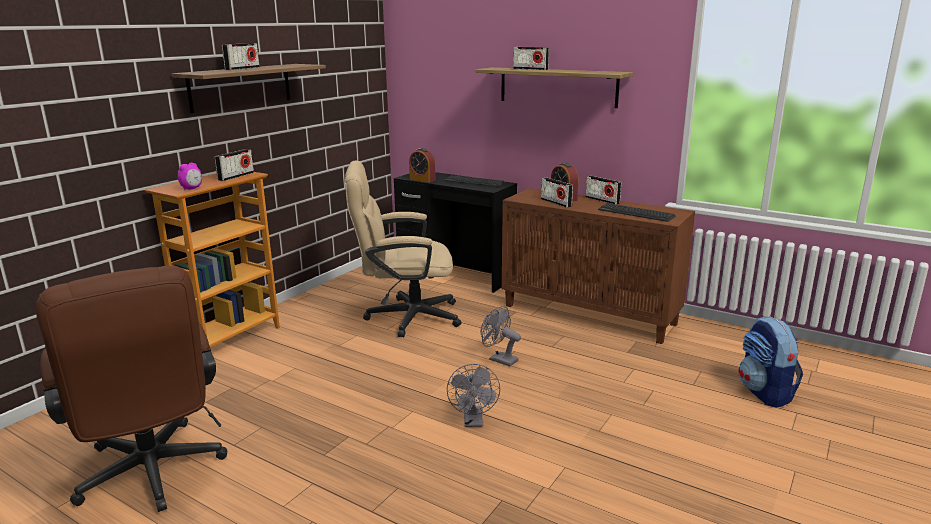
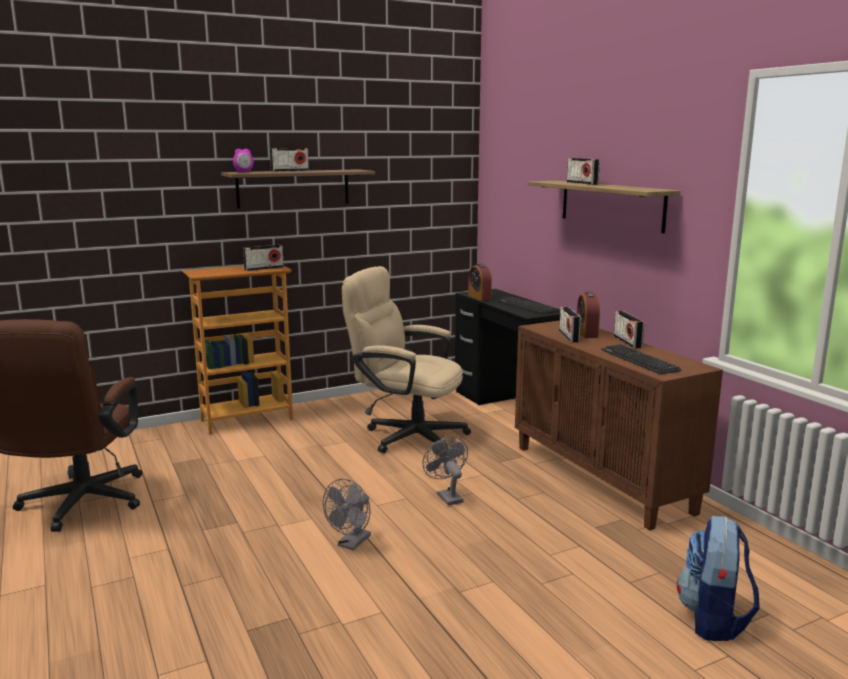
camera: 30 degrees right, 5 degrees down
(192, 188) = (212, 273): alarm clock -> alarm clock (244, 172)

